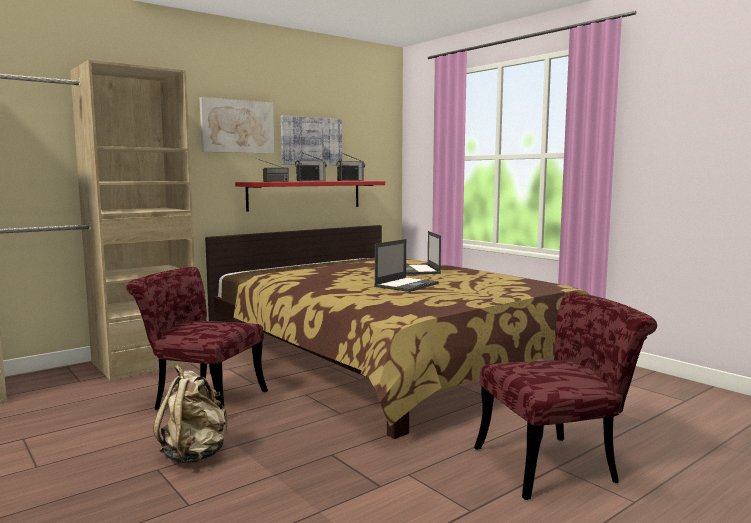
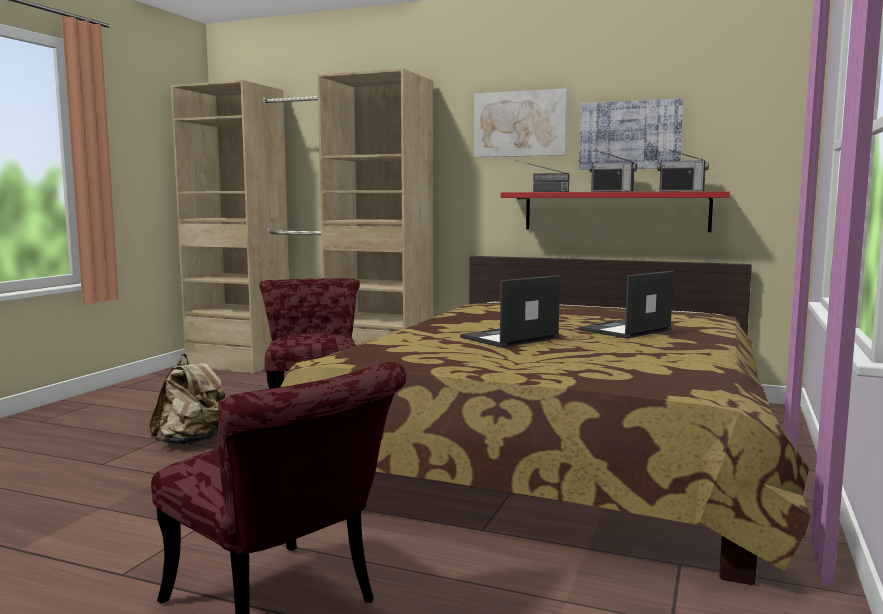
camera: 60 degrees right, 0 degrees up
(407, 285) = (509, 338): laptop -> laptop turned 135 degrees clockwise

